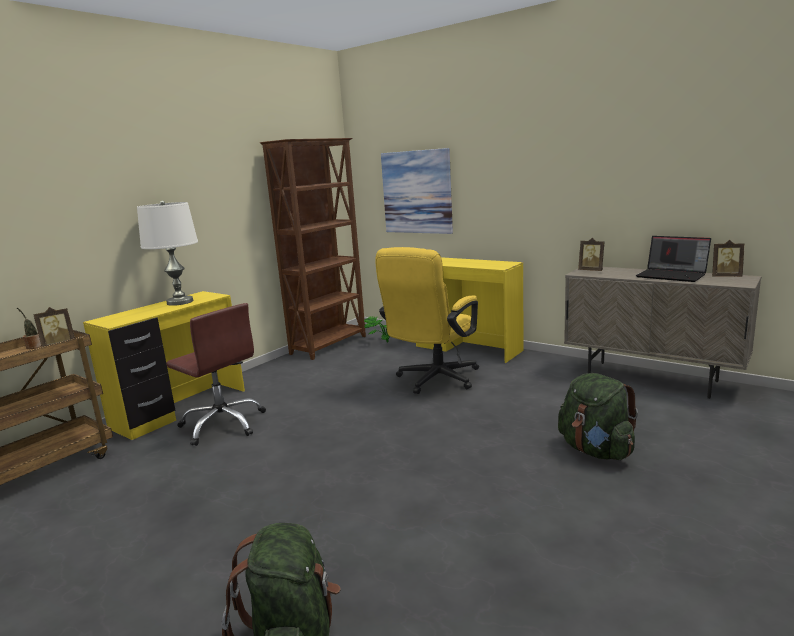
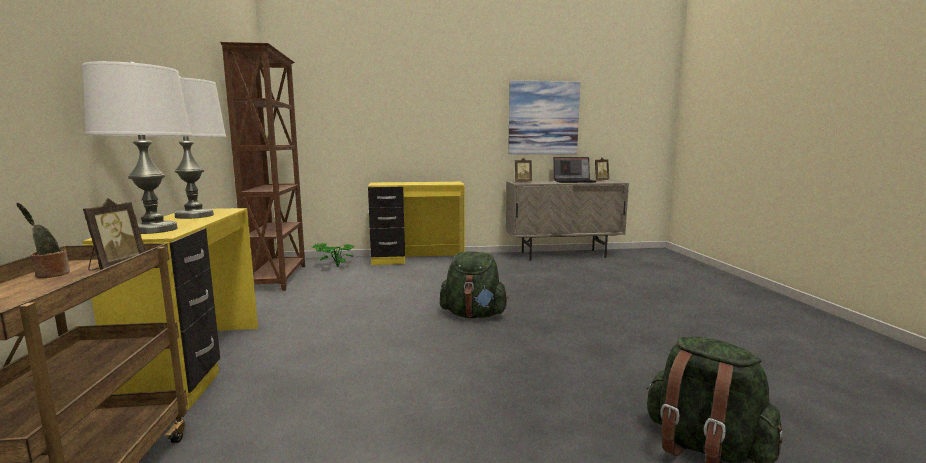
camera: 45 degrees left, 5 degrees down
(125, 316) = (153, 230): none -> white table lamp
(223, 424) = (296, 357): brown office chair -> none
(417, 192) = (353, 123): picture -> picture (543, 118)
(433, 381) = (436, 281): yellow office chair -> none
(596, 450) = (611, 290): green backpack -> green backpack (473, 315)

